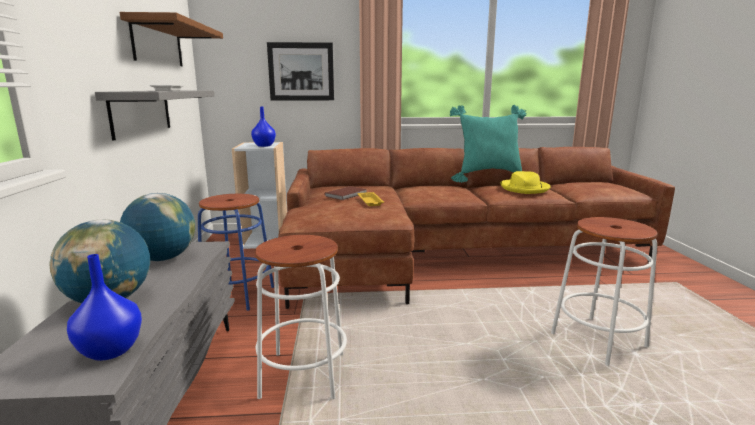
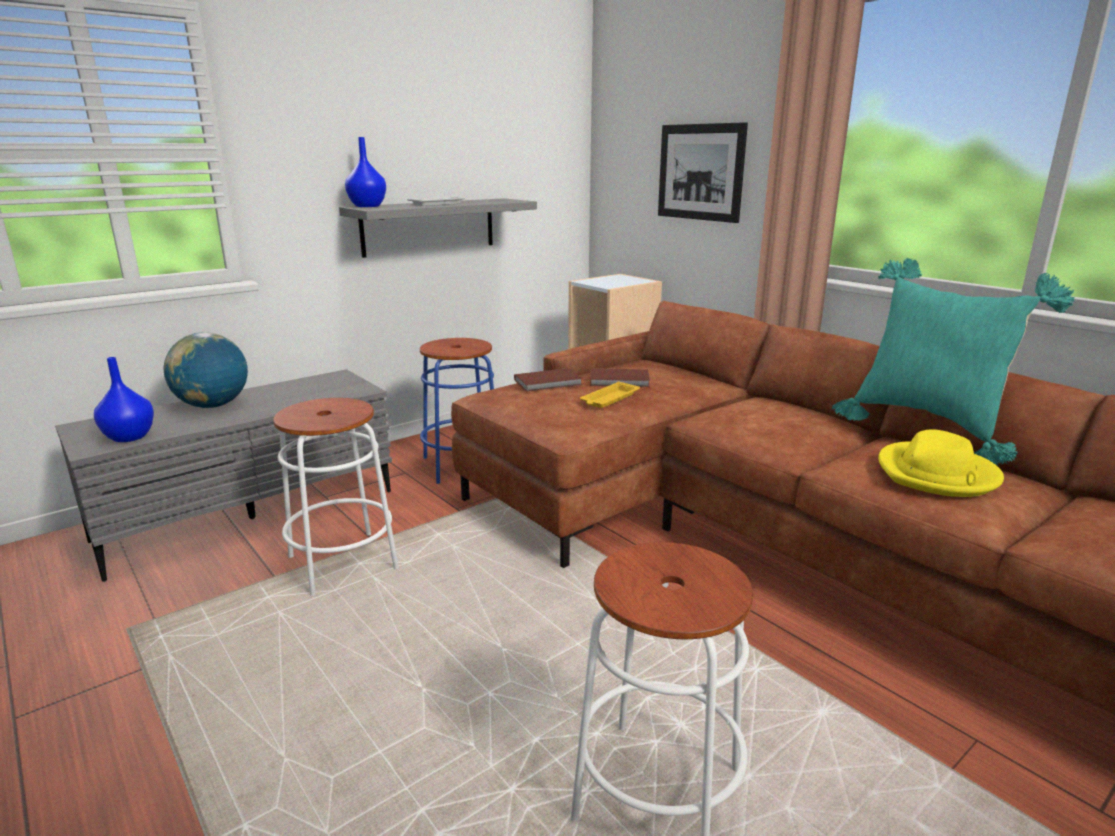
camera: 55 degrees right, 5 degrees up
(158, 44) = (487, 141): brown shelf -> none
(163, 258) = (314, 387): globe -> none
(264, 146) = (613, 283): blue vase -> blue vase (366, 206)
(320, 205) = (549, 383): none -> brown book

